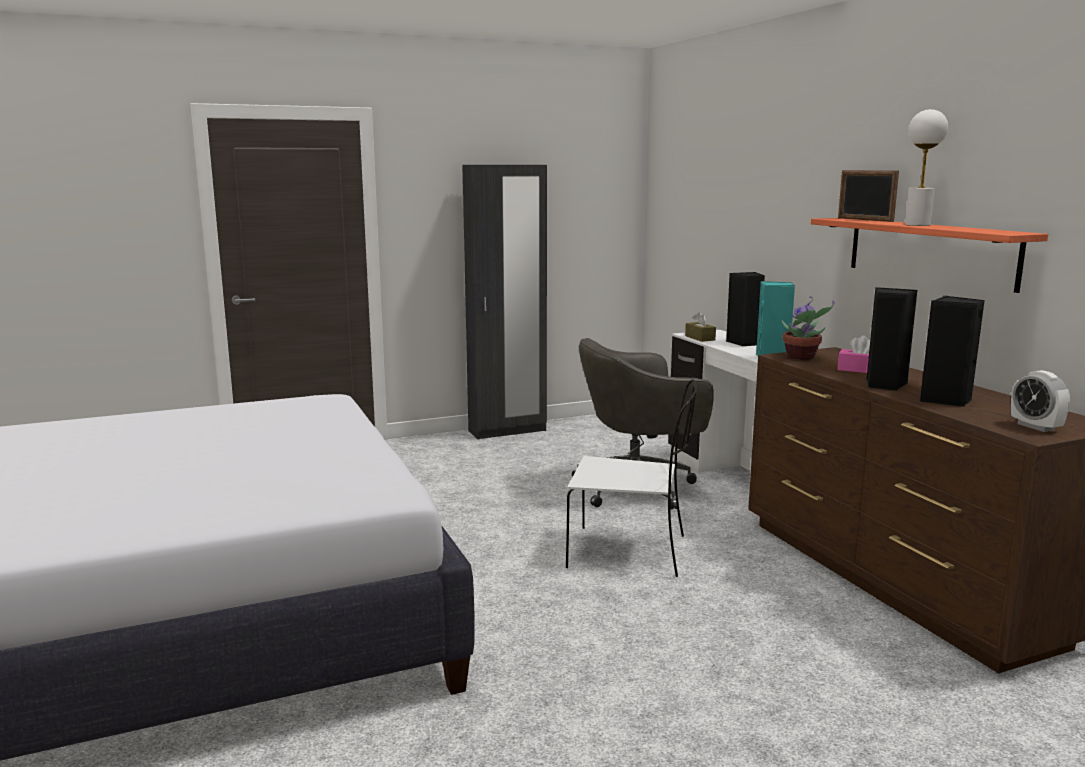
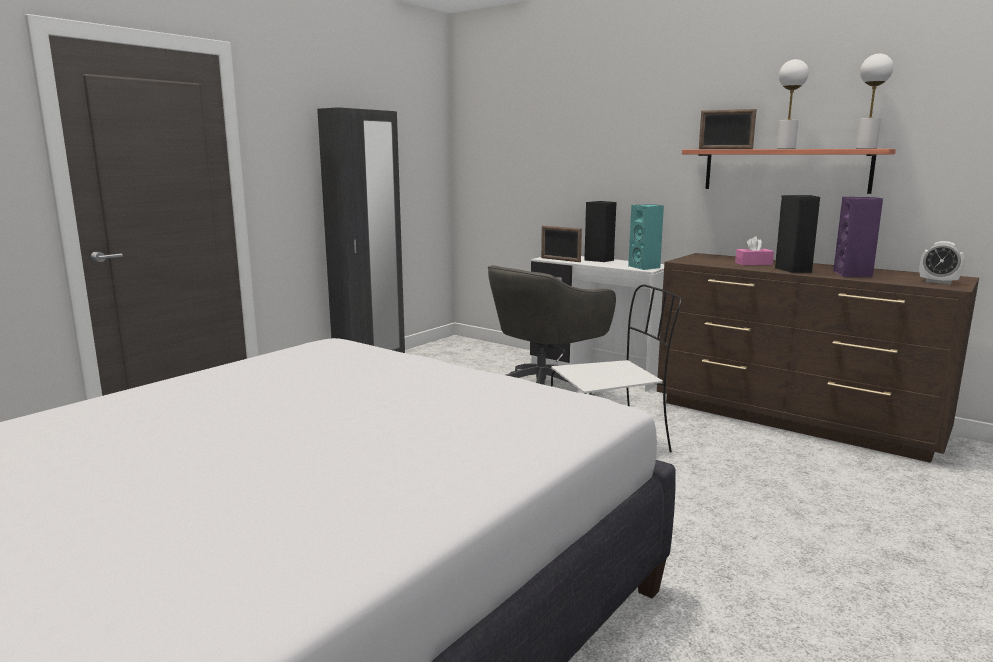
camera: 30 degrees left, 0 degrees up
(700, 338) = (560, 260): brown tissue box -> picture frame
(802, 357) = (697, 260): potted plant -> none
(946, 400) = (853, 274): black speaker -> purple speaker
(1004, 231) = (866, 148): none -> white table lamp

